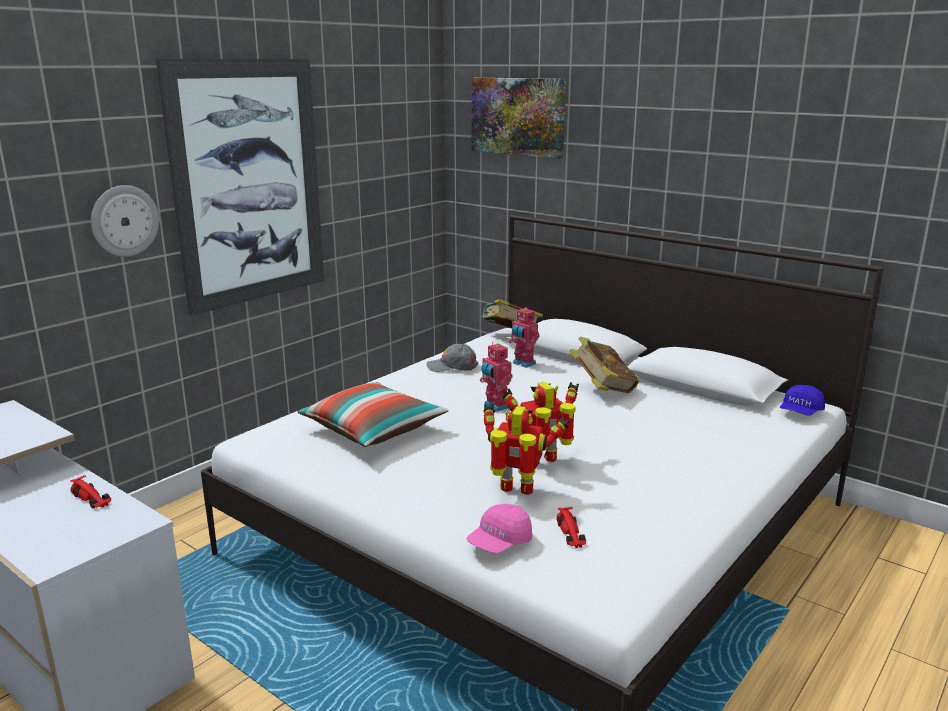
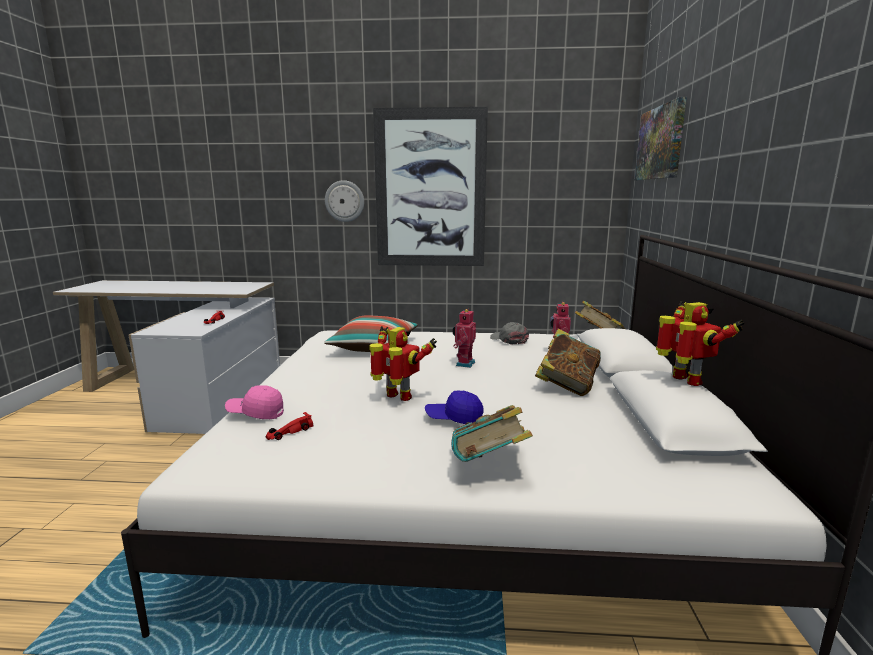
camera: 55 degrees right, 5 degrees down
(517, 491) = (339, 401): toy robot -> toy robot (685, 381)
(718, 466) = (489, 465): none -> book
(800, 412) = (721, 487): blue cap -> blue cap (454, 419)

